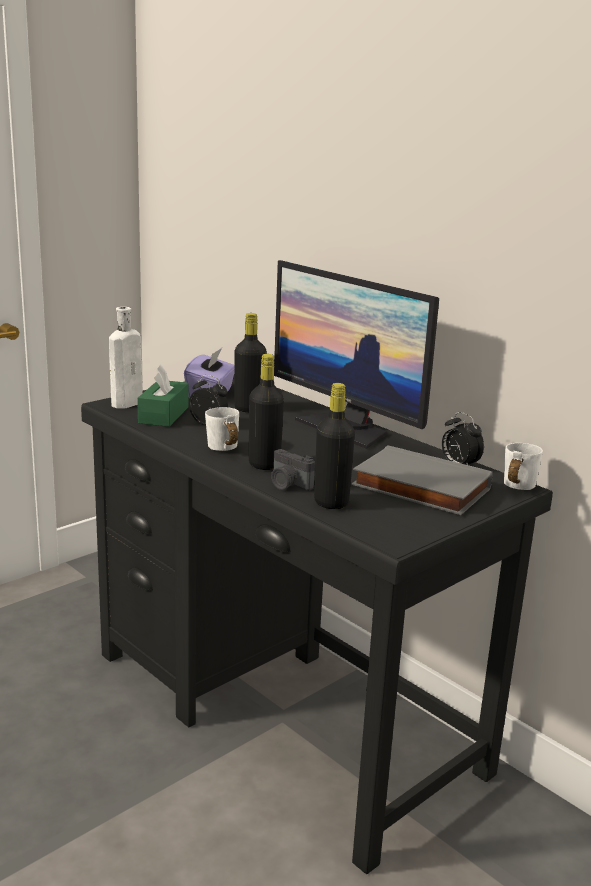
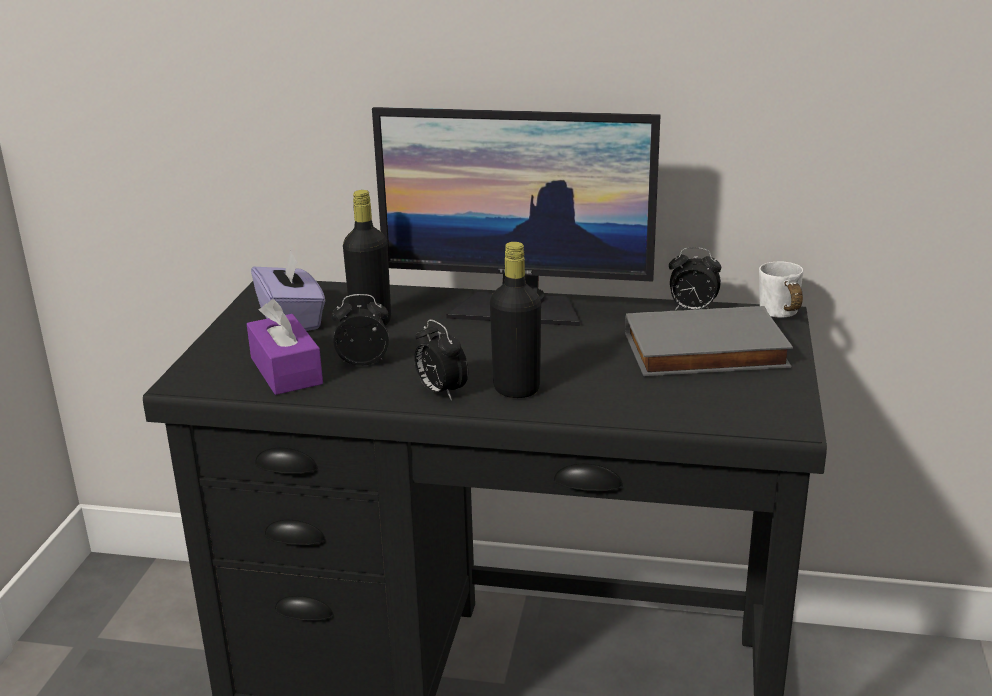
camera: 35 degrees left, 5 degrees up
(128, 402) = (209, 370): white bottle -> none
(163, 415) = (286, 370): green tissue box -> purple tissue box
(221, 451) = (440, 392): white mug -> alarm clock
(288, 485) = (585, 404): camera -> none
(331, 502) = (661, 406): black bottle -> none

